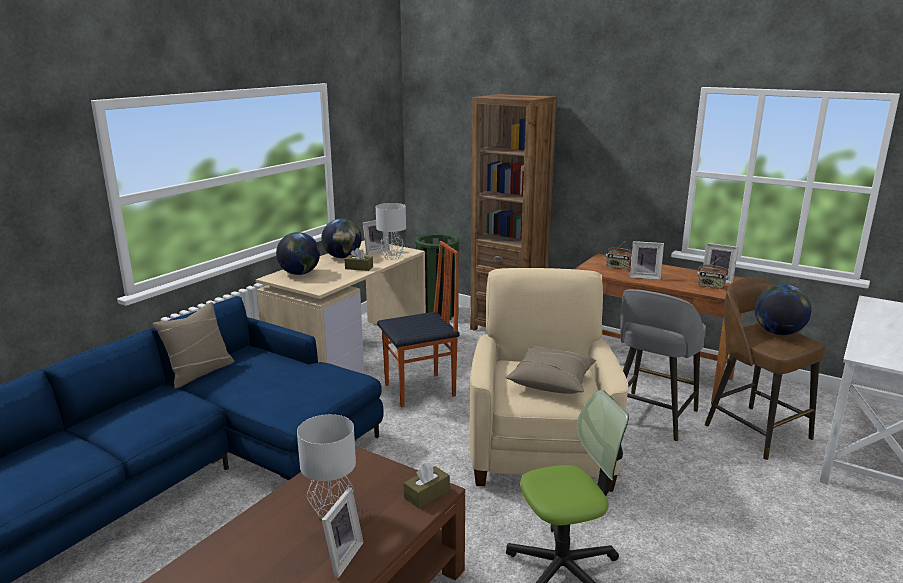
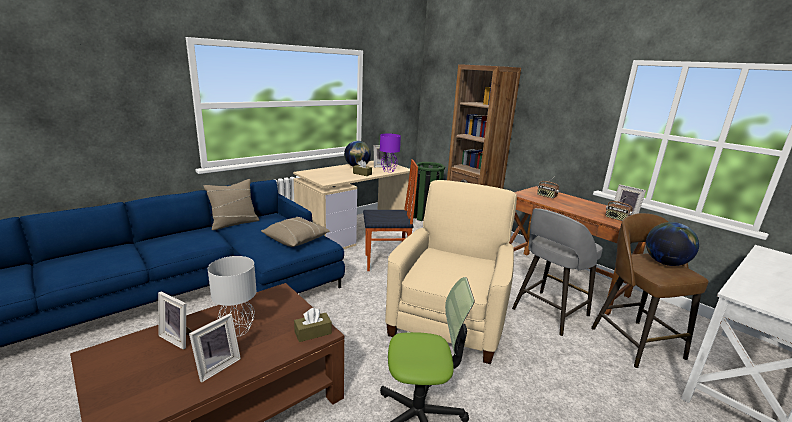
camera: 15 degrees right, 0 degrees up
(300, 273) = (322, 172): globe -> none
(391, 257) = (388, 170): grey table lamp -> purple table lamp
(551, 381) = (456, 268): beige pillow -> beige pillow (296, 239)
(644, 276) = (564, 205): picture frame -> picture frame (179, 338)

